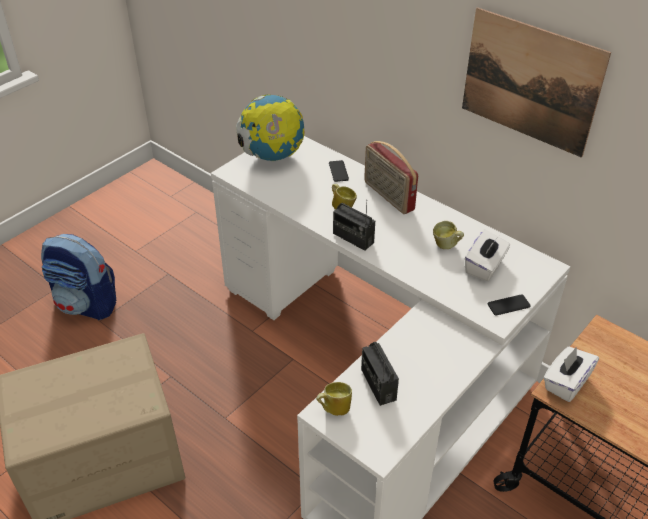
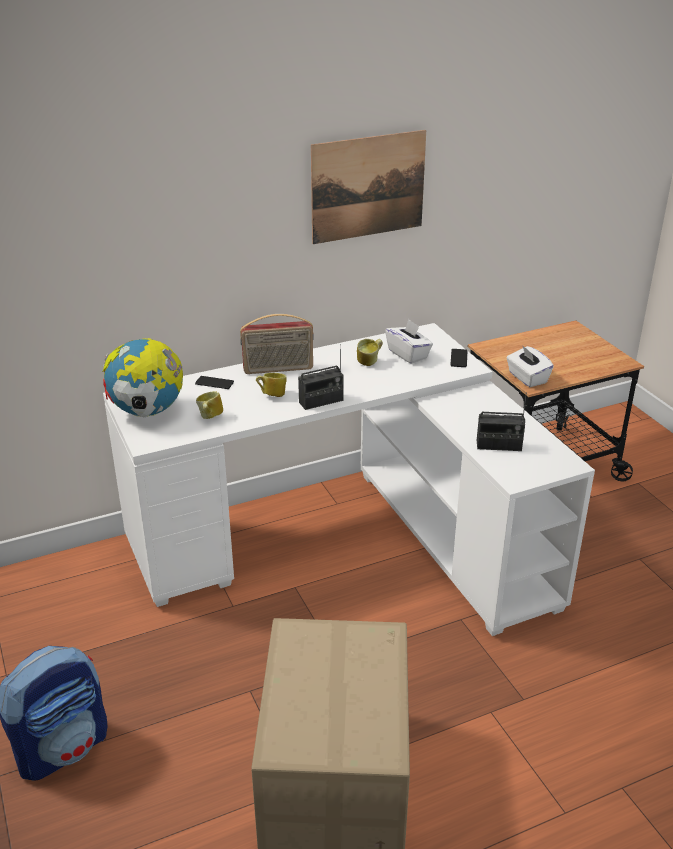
camera: 65 degrees left, 10 degrees down
(333, 408) = (513, 474): mug -> mug (209, 418)

